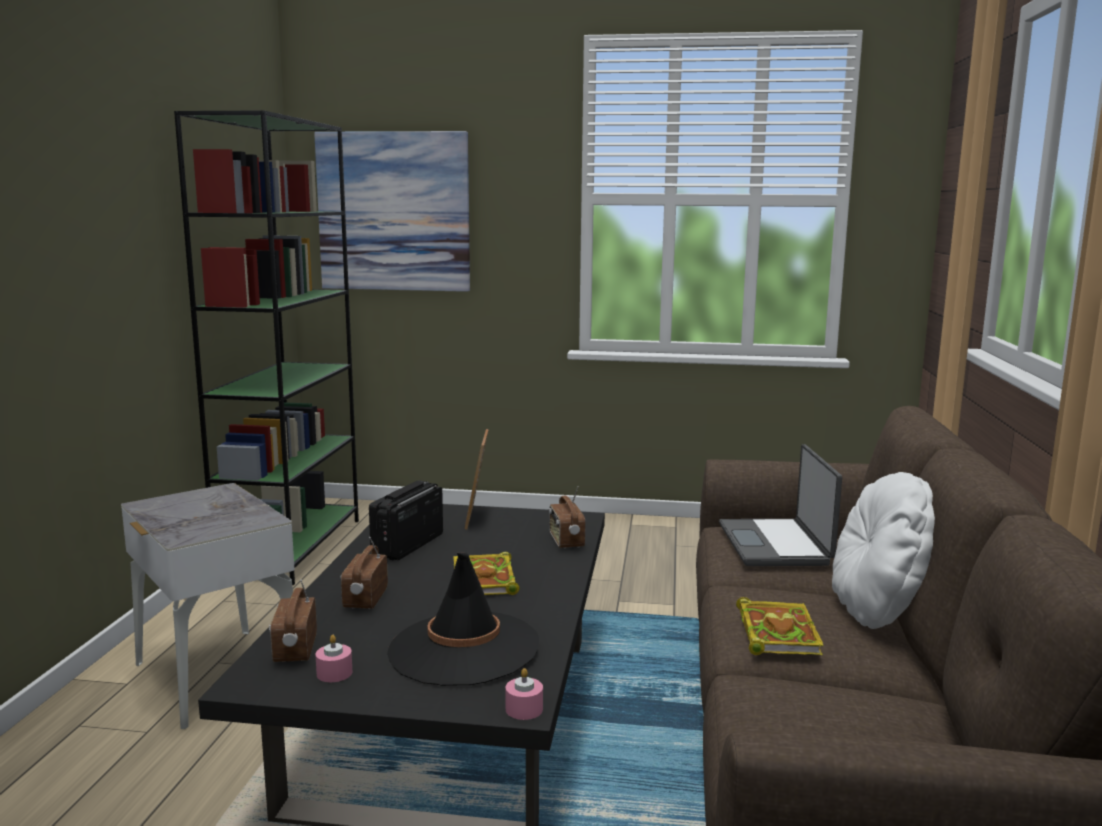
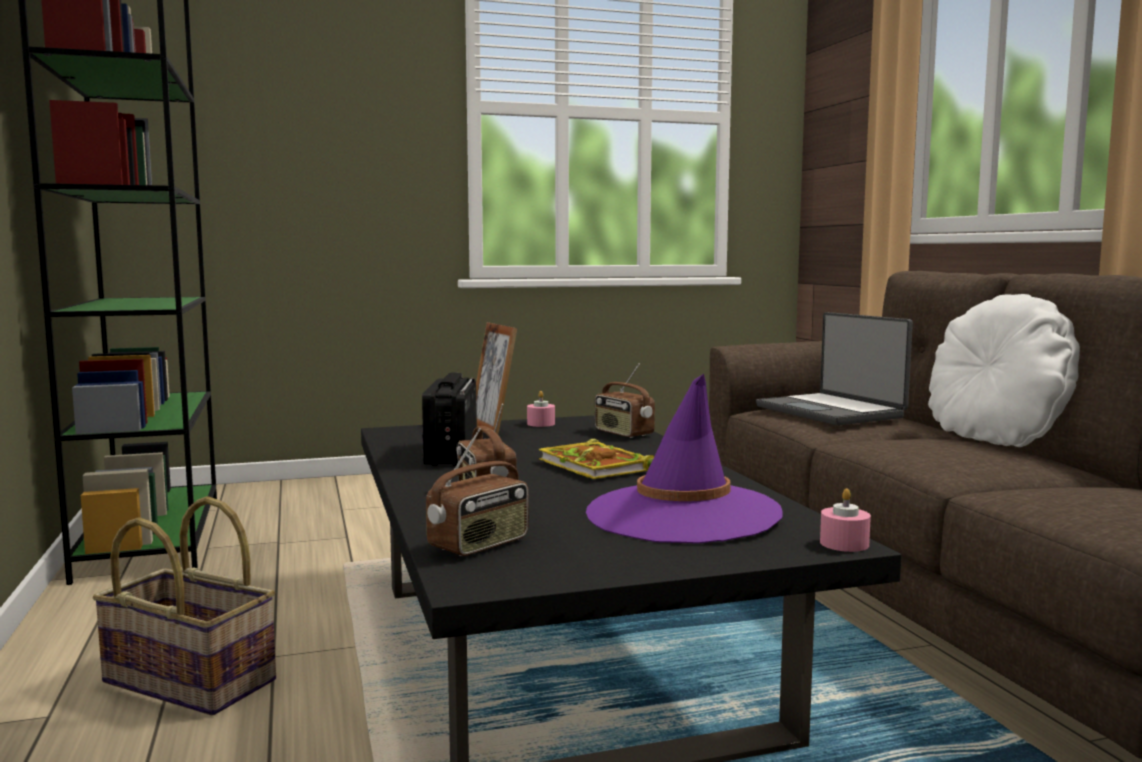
camera: 25 degrees left, 5 degrees down
(217, 677) = (192, 680): side table -> basket
(294, 650) = (480, 545): radio -> radio turned 105 degrees counterclockwise
(334, 673) = (573, 554): pink candle -> pink candle (541, 424)
(394, 212) = (237, 114): picture -> none
(463, 649) = (682, 514): black hat -> purple hat
(776, 632) = (956, 457): book -> none

